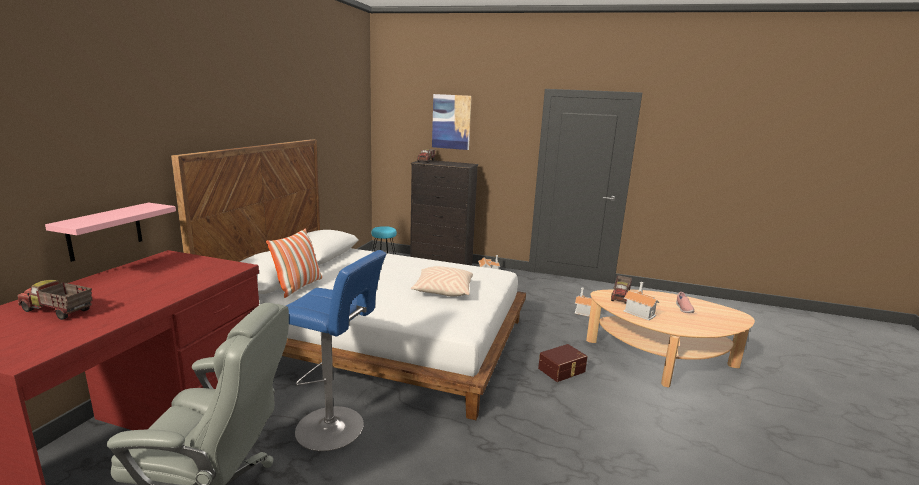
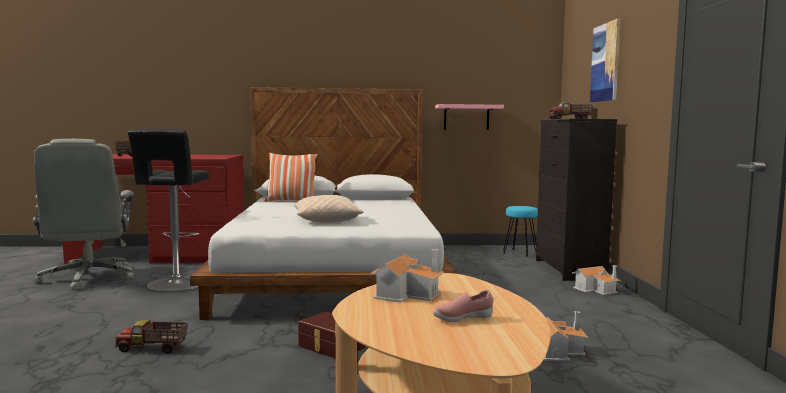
camera: 70 degrees right, 10 degrees down
(105, 231) = (201, 130): pink shelf -> pink shelf (466, 117)
(334, 429) = (175, 285): blue stool -> black stool
(621, 297) = (457, 285): toy truck -> toy truck (152, 348)

